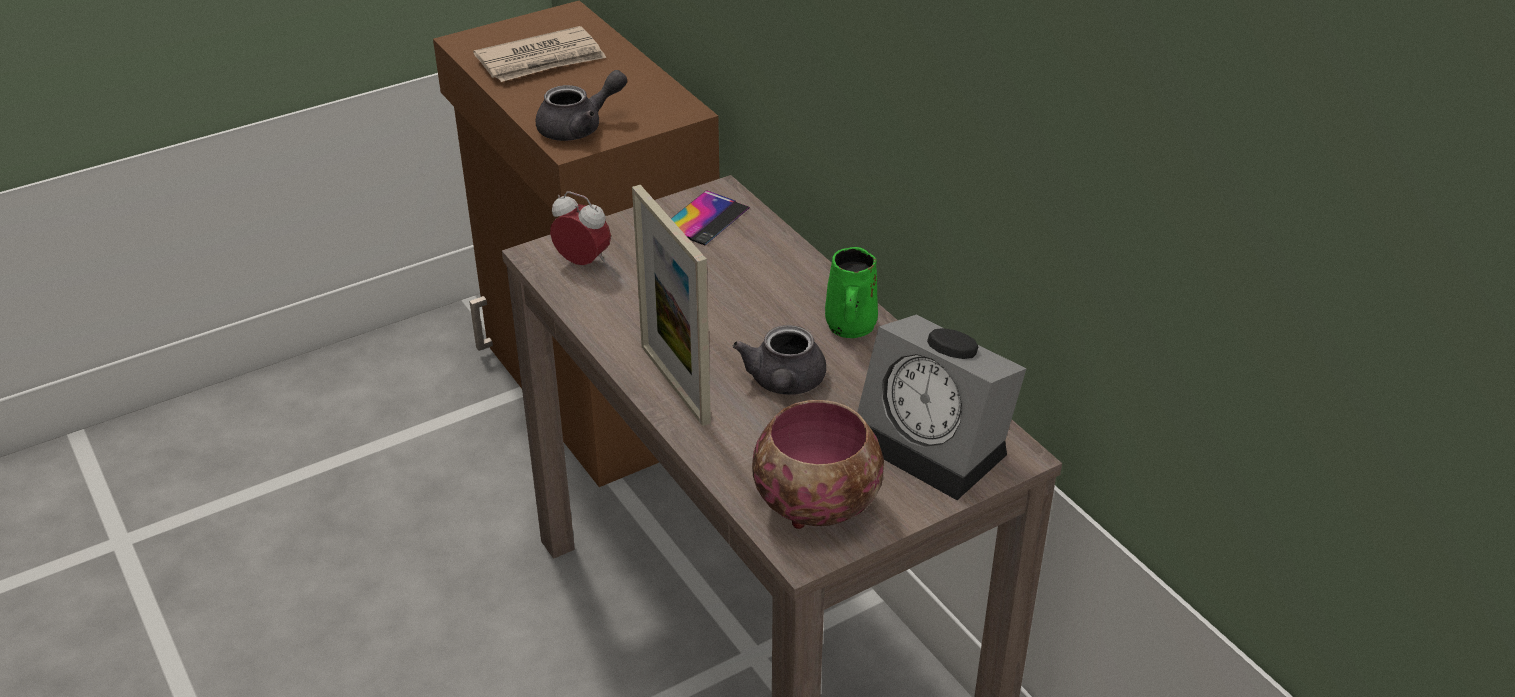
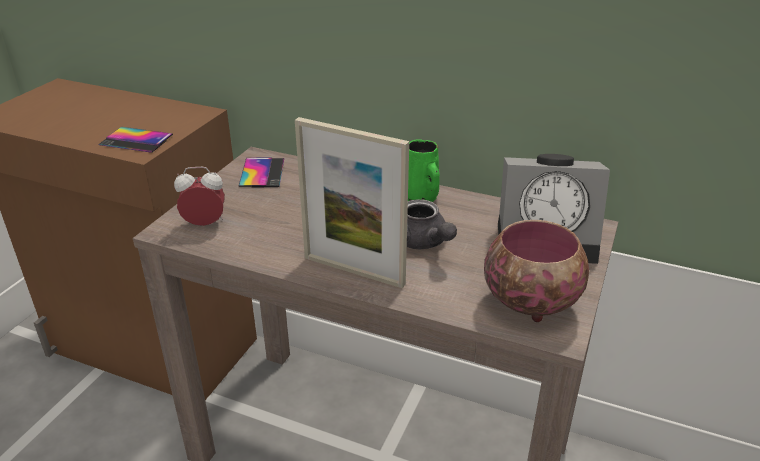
camera: 35 degrees left, 5 degrees down
(542, 60) = (65, 113): newspaper -> none
(579, 127) = (136, 140): grey teapot -> phone

